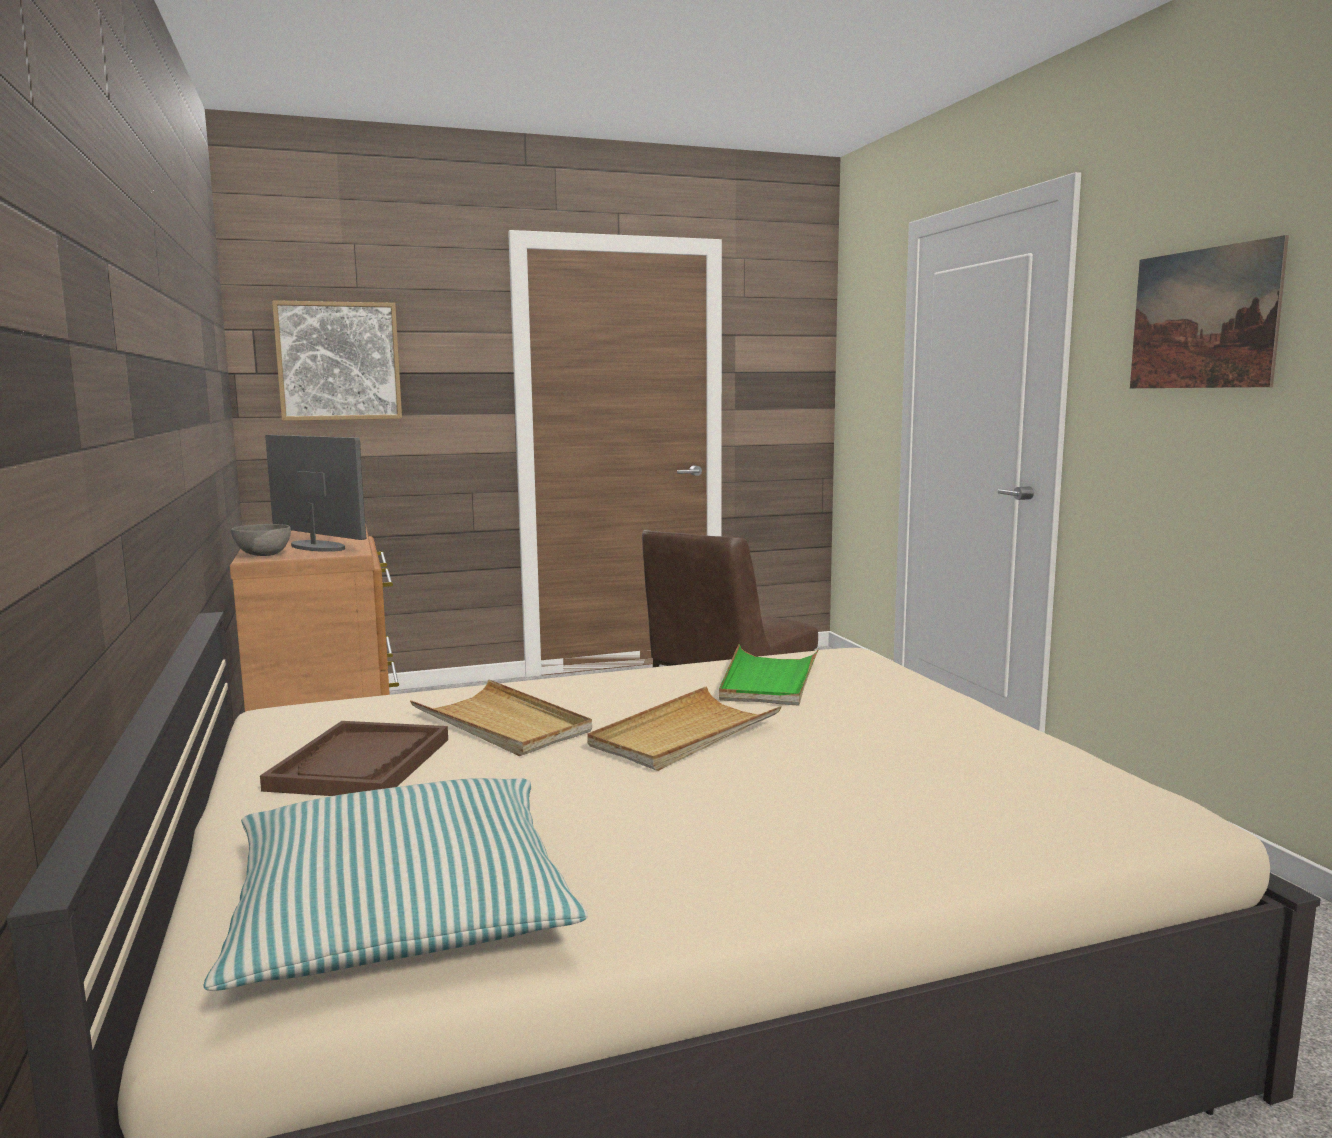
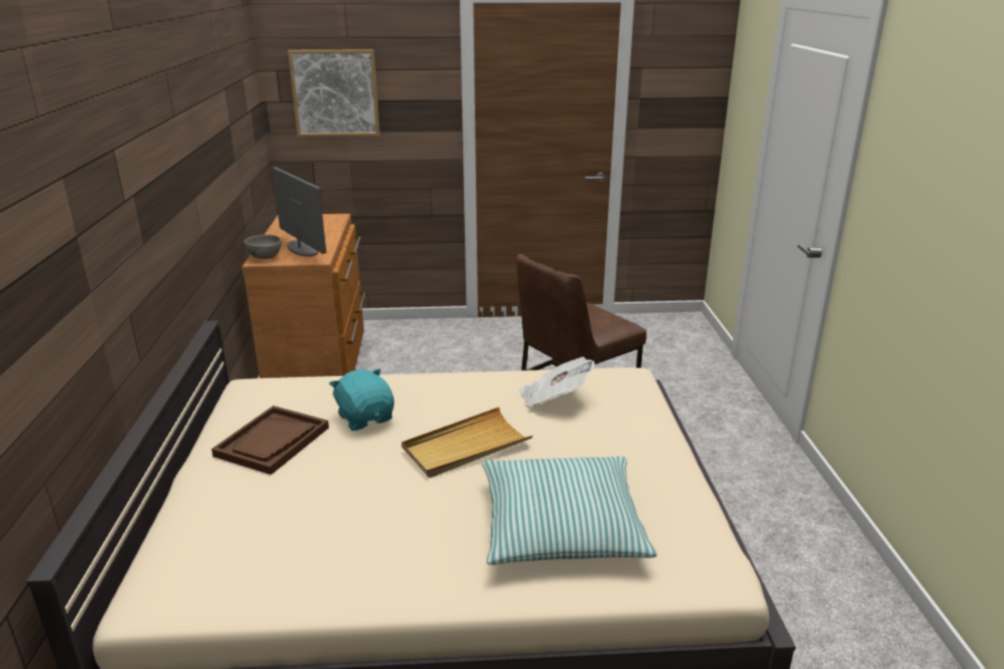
camera: 15 degrees right, 15 degrees up
(402, 910) = (243, 563): pillow -> pillow (562, 525)
(502, 724) = (366, 418): beige tray -> turquoise plush toy
(768, 680) = (554, 399): green tray -> newspaper
(1203, 319) = (933, 164): picture -> none

